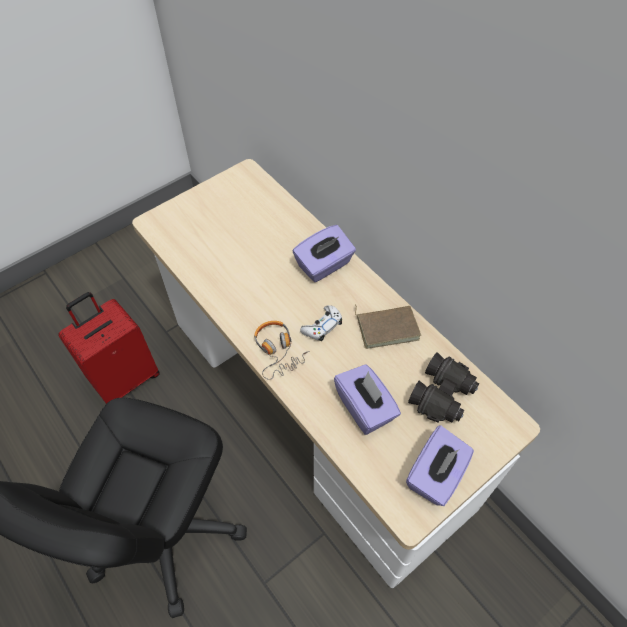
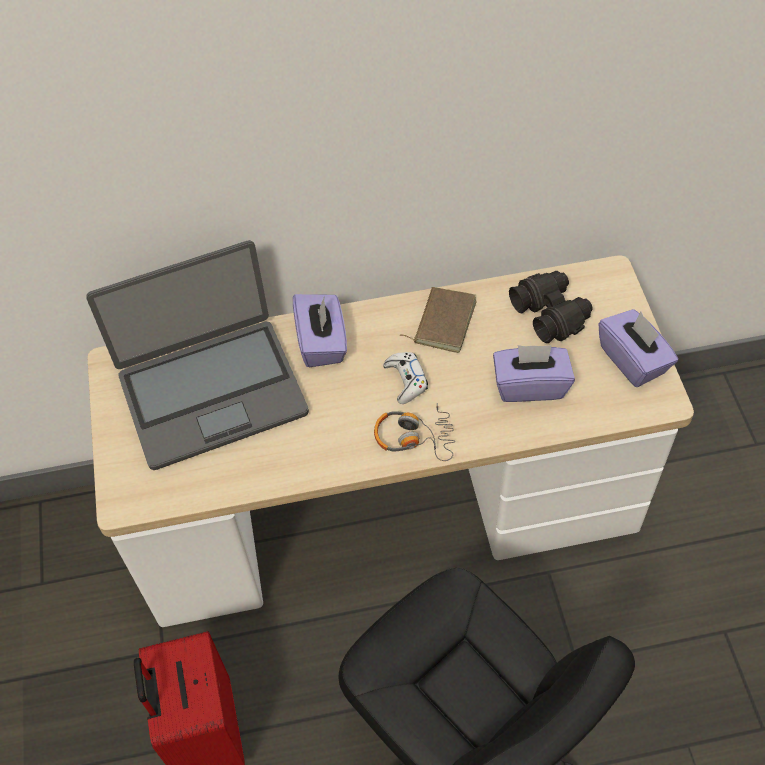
camera: 60 degrees left, 0 degrees up
(252, 227) = (212, 392): none -> laptop

